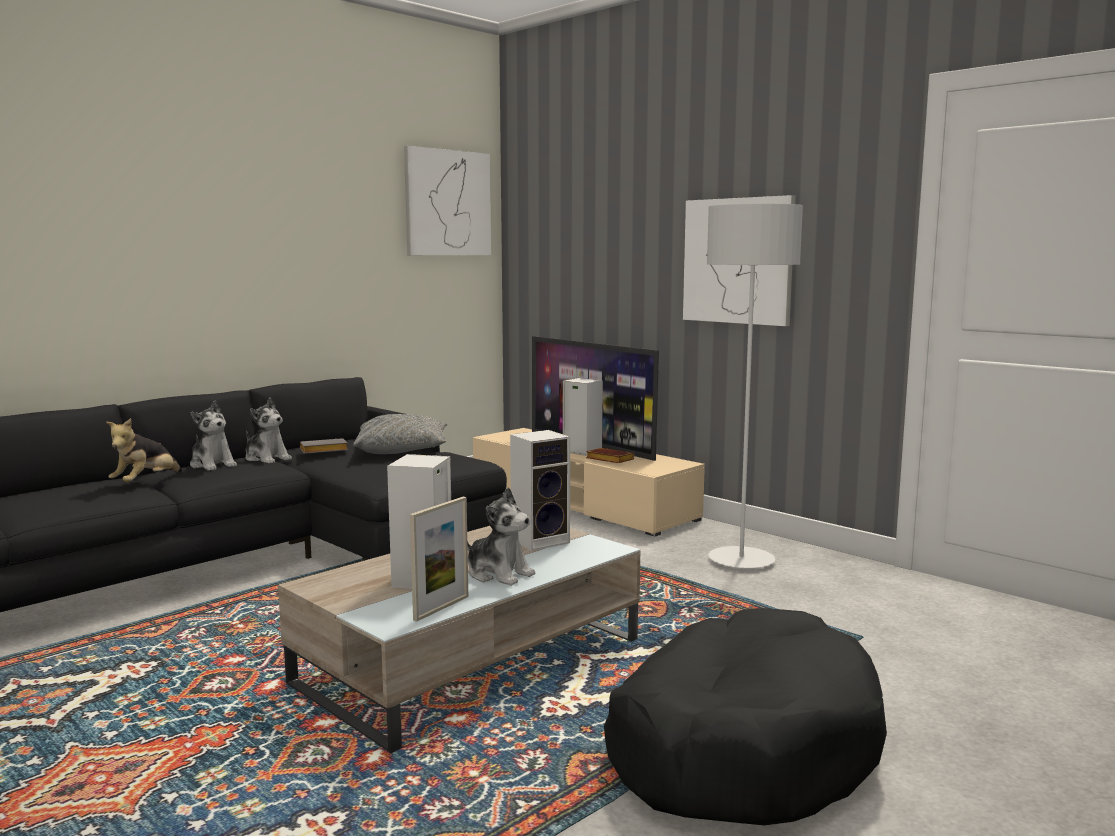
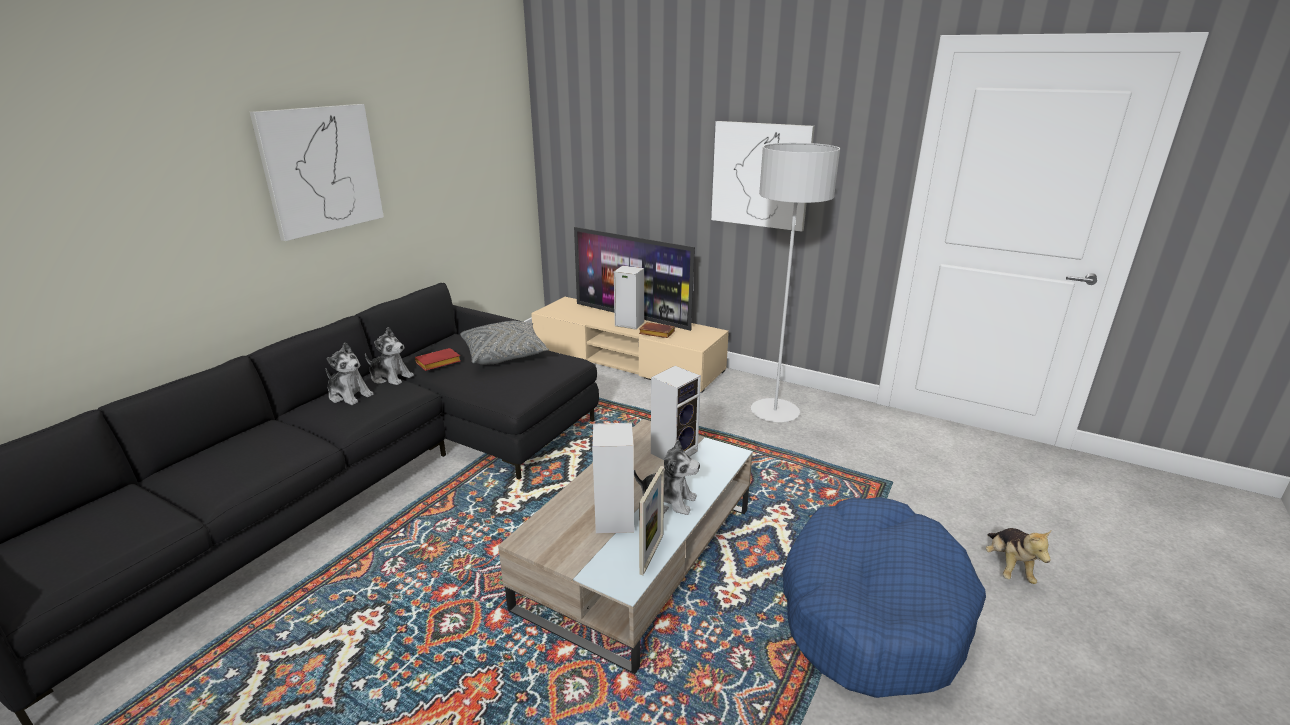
camera: 15 degrees left, 15 degrees up
(146, 482) = (302, 430): plush toy -> plush toy (1008, 567)
(322, 451) = (437, 363): grey book -> red book
(447, 203) = (490, 111): picture -> picture (321, 169)
(742, 746) = (871, 610): black dog bed -> blue dog bed

